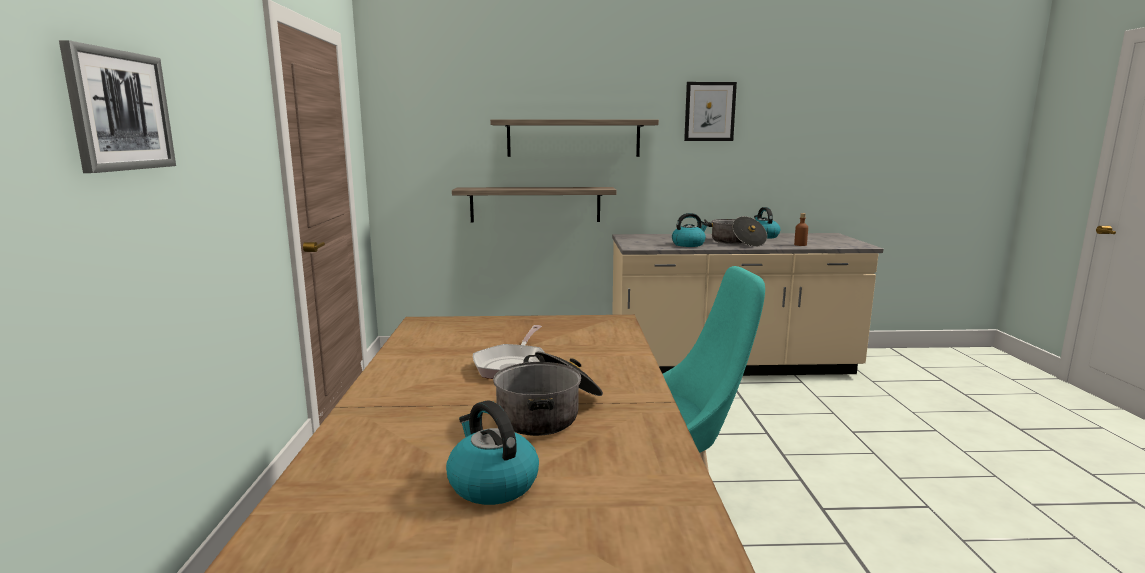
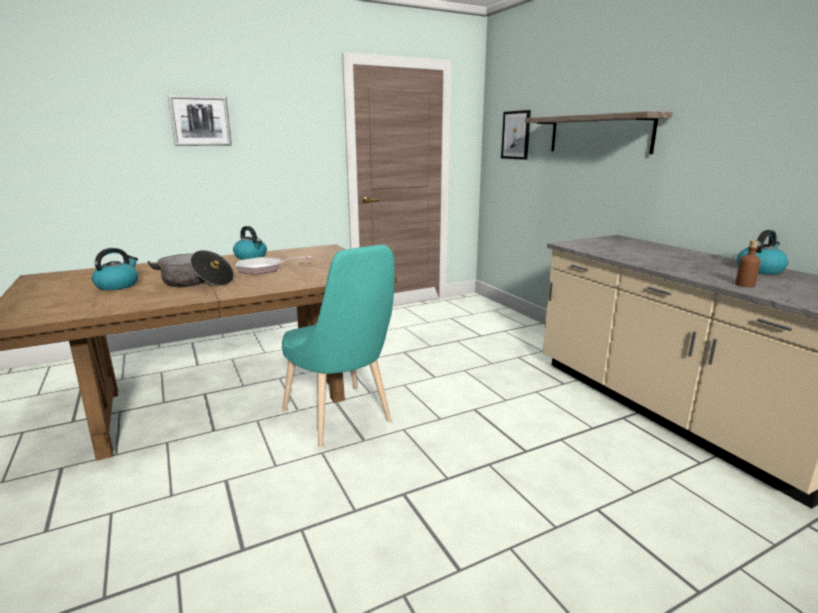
camera: 65 degrees right, 5 degrees up
(535, 204) = (565, 196): shelf -> none
(688, 244) = (622, 253): kettle -> kettle (251, 257)
(709, 111) = (740, 97): picture -> picture (516, 135)
(736, 242) = (682, 264): cooking pot -> none

